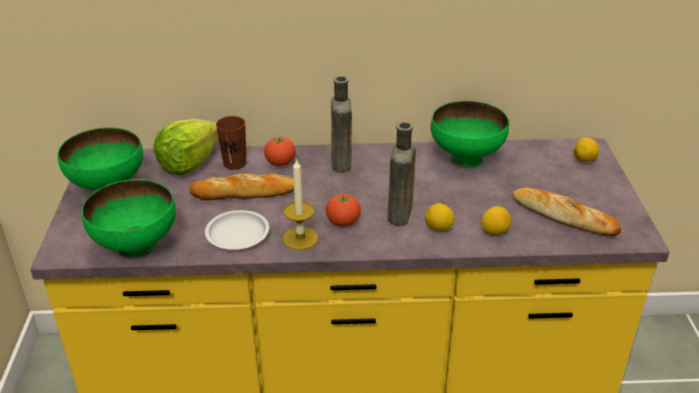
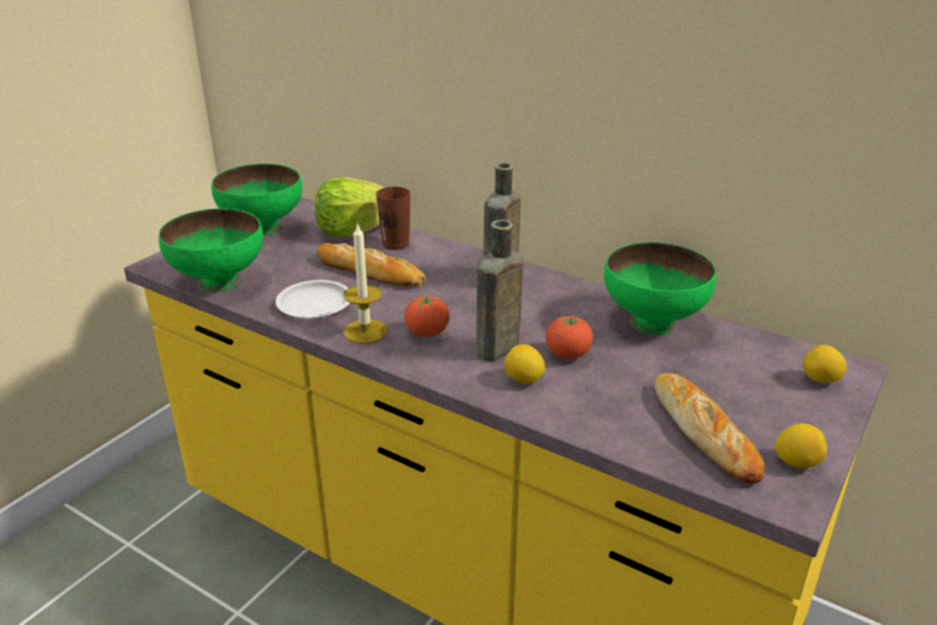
camera: 35 degrees right, 5 degrees down
(280, 163) = (438, 258): tomato -> tomato (567, 355)
(494, 231) = (587, 410): lemon -> lemon (796, 462)

